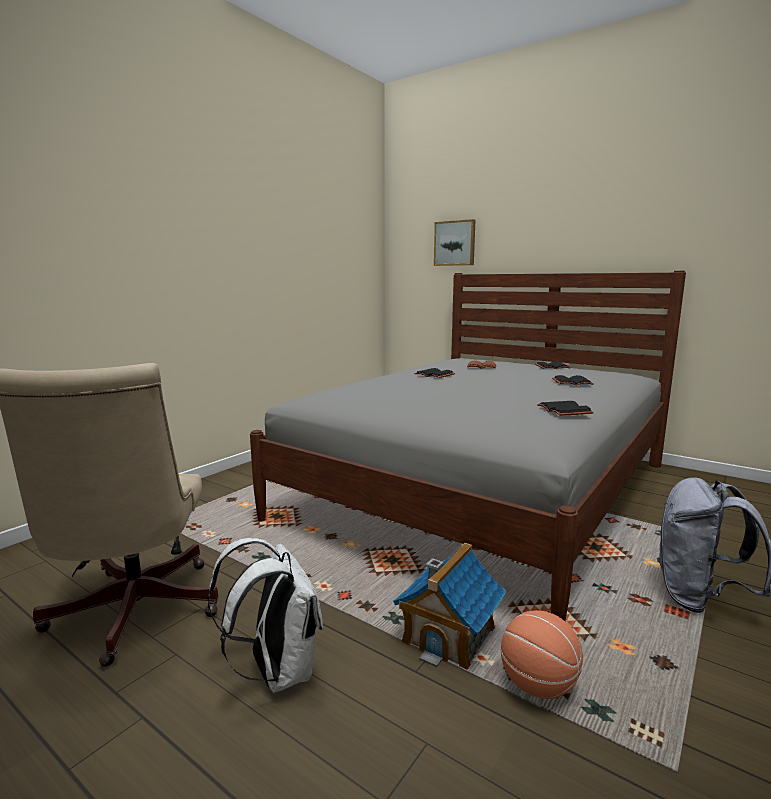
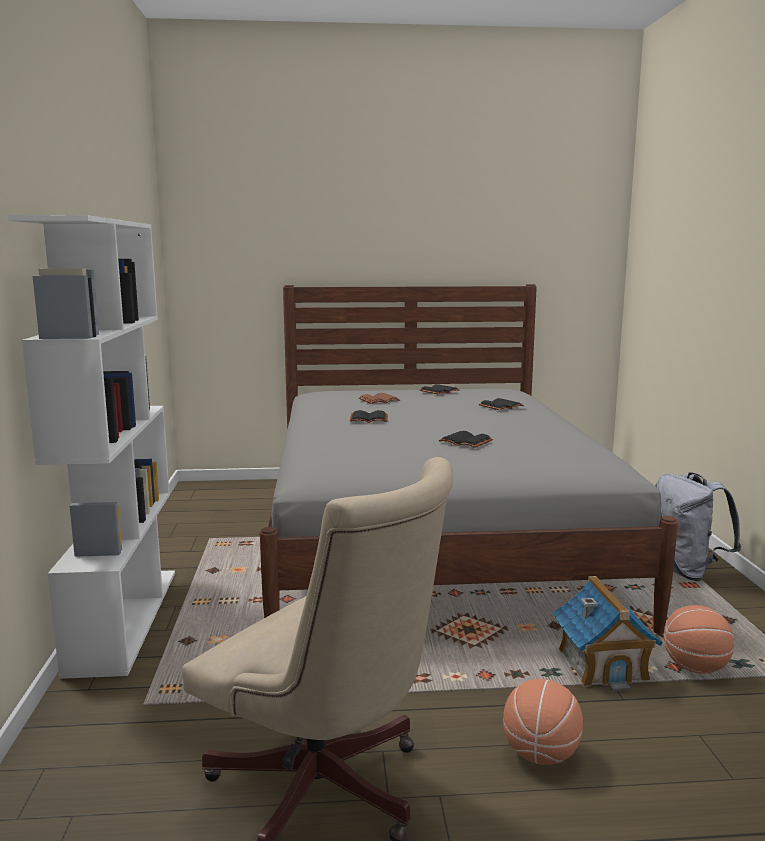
camera: 40 degrees left, 0 degrees up
(229, 477) = (124, 618): none -> white bookcase
(276, 670) = (540, 755): white backpack -> basketball
(455, 243) = (276, 247): picture -> none
(562, 410) = (566, 436): black book -> black book (464, 442)

